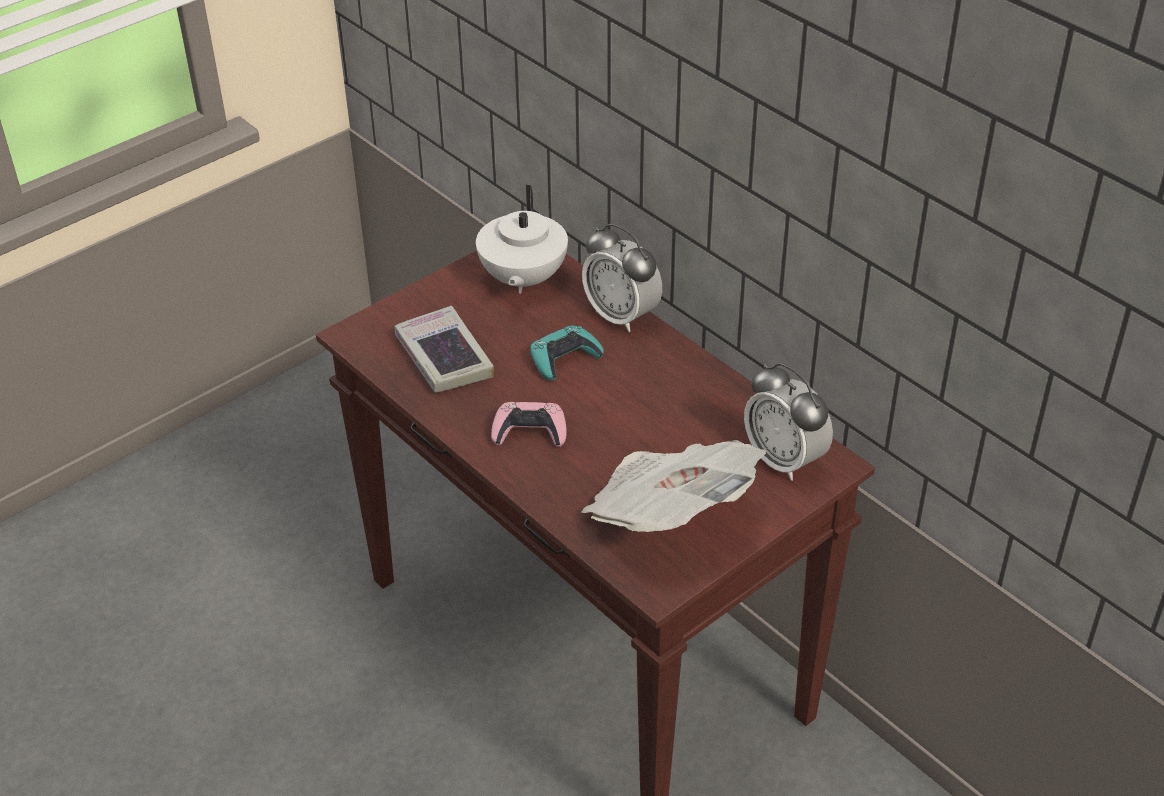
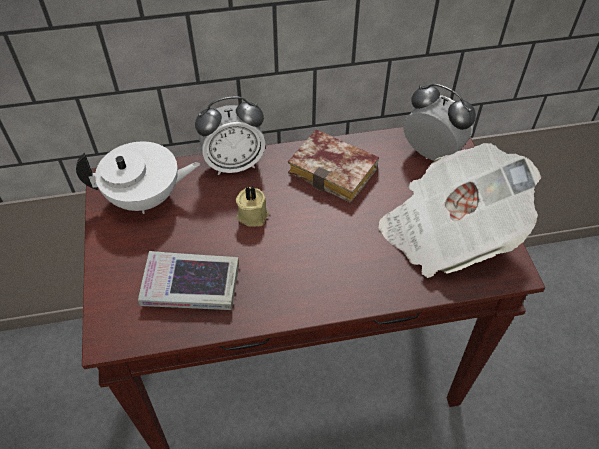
camera: 60 degrees left, 10 degrees up
(522, 279) = (146, 198): white teapot -> white teapot turned 45 degrees counterclockwise
(529, 431) = (314, 270): pink game controller -> none
(564, 358) = (252, 214): turquoise game controller -> beige candle
(682, 394) = (337, 171): none -> book
(784, 460) = (431, 153): alarm clock -> alarm clock turned 135 degrees counterclockwise

